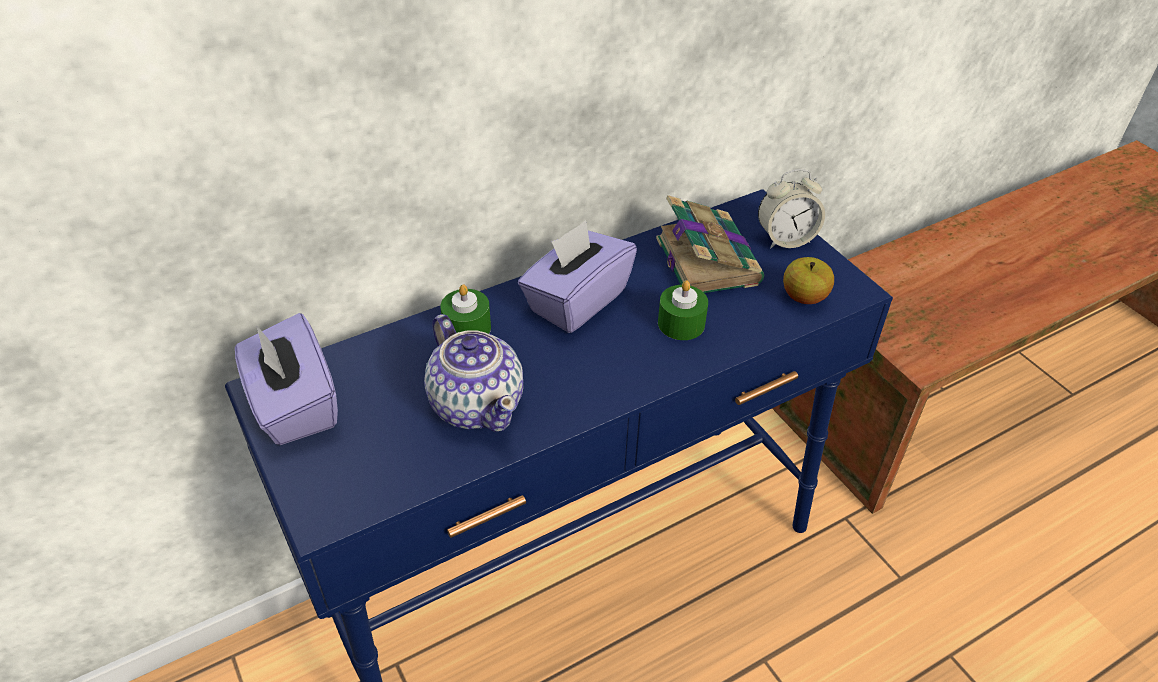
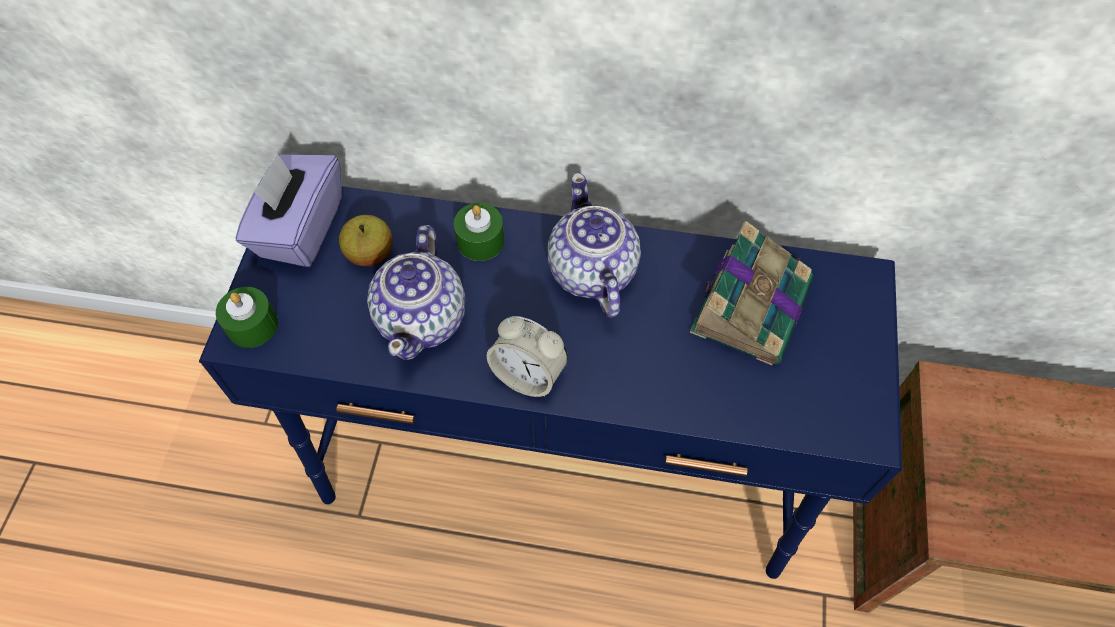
camera: 40 degrees right, 15 degrees up
(576, 301) = (591, 272): purple tissue box -> teapot
(681, 323) = (659, 356): green candle -> green candle (252, 325)
(785, 239) = (855, 332): alarm clock -> alarm clock (528, 375)
(804, 297) = (805, 408): apple -> apple (370, 254)

